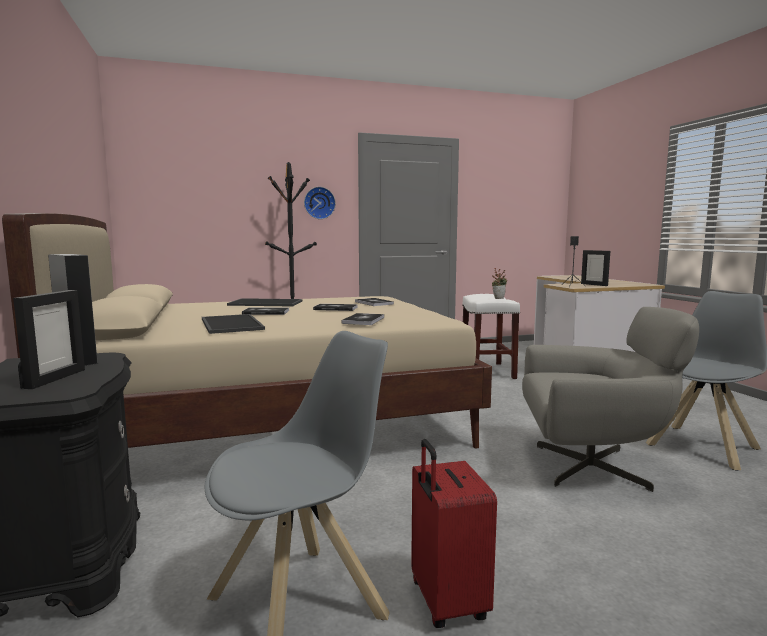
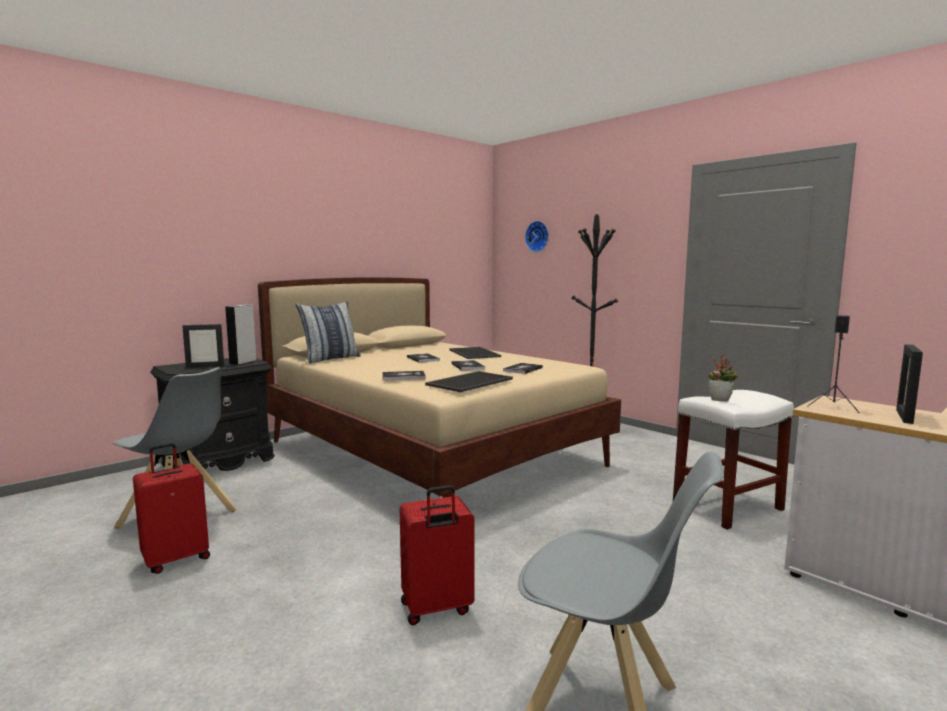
camera: 65 degrees right, 0 degrees up
(173, 332) = (330, 359): none -> pillow
(230, 324) = (364, 361): tray -> tray (469, 382)
(319, 203) = (642, 254): wall clock -> wall clock (538, 236)
(595, 467) = (436, 609): grey armchair -> red suitcase

